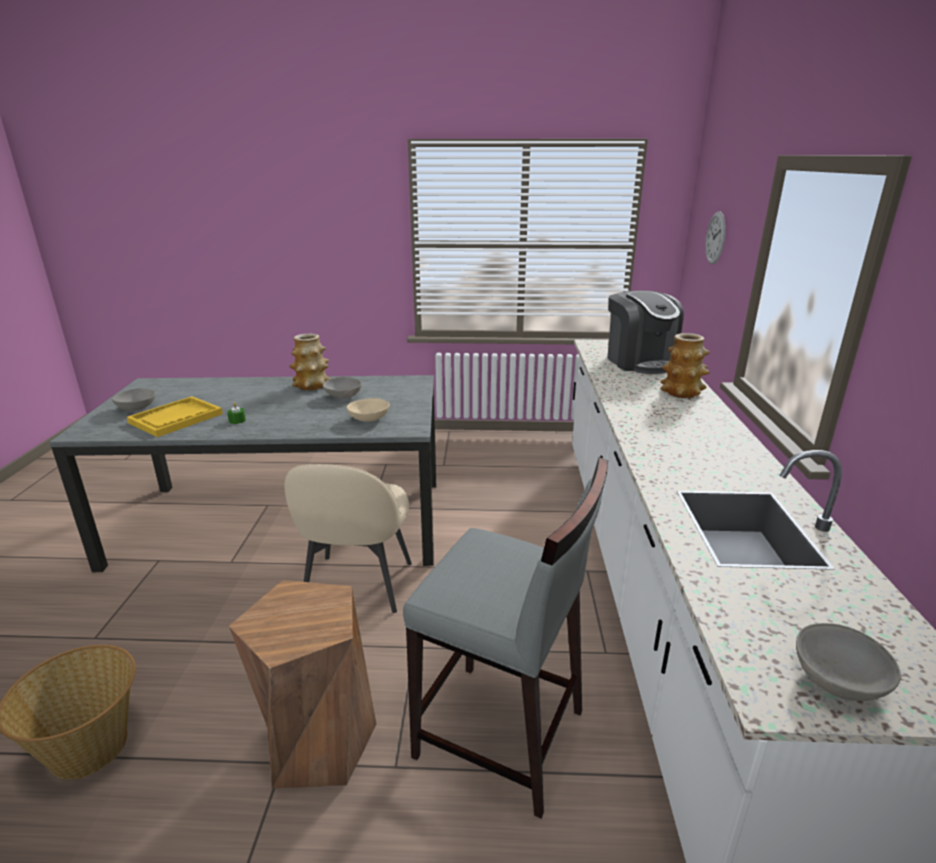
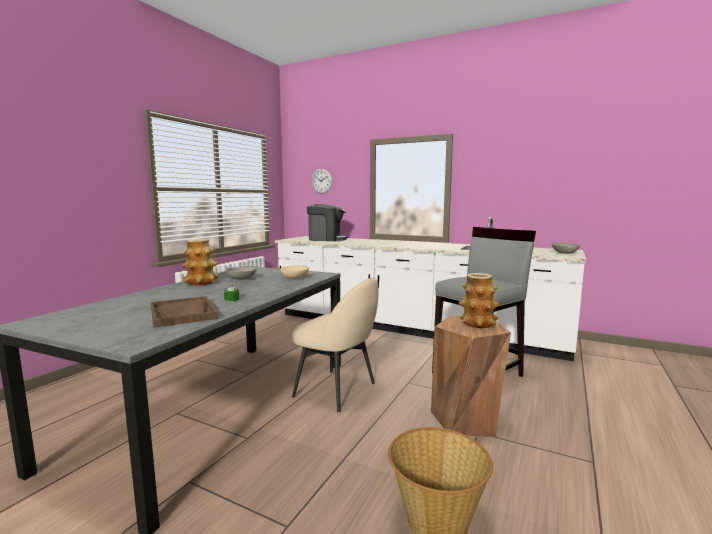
camera: 65 degrees left, 15 degrees down
(136, 408) = (114, 325): grey bowl -> none
(176, 418) = (183, 313): yellow tray -> brown tray
(682, 392) = (371, 240): vase -> vase (477, 324)

